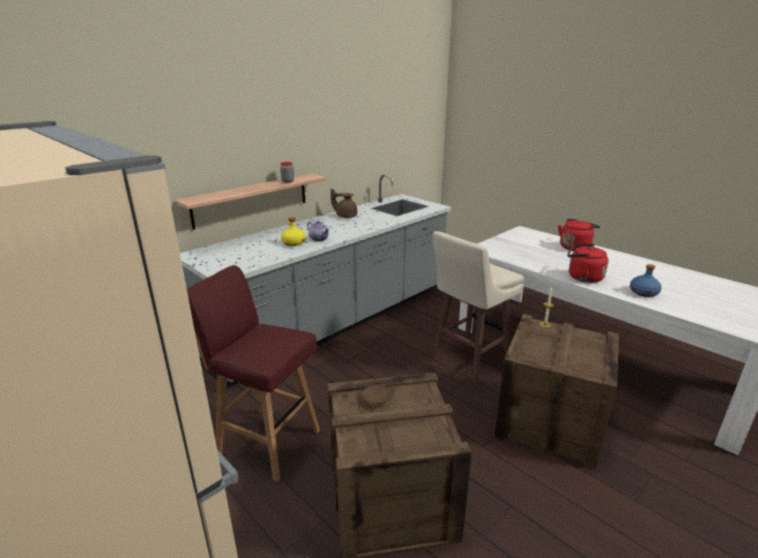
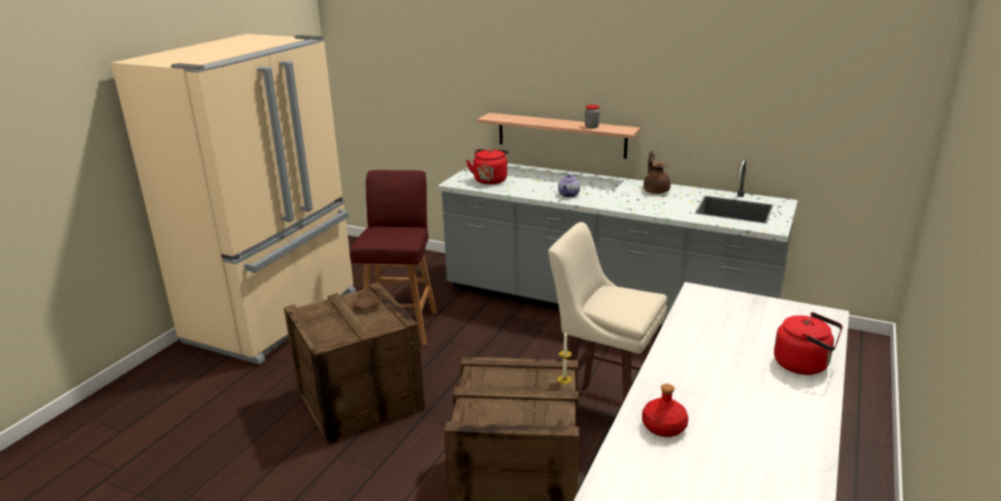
camera: 70 degrees right, 0 degrees up
(293, 243) = (546, 188): yellow bottle -> none
(582, 277) = (672, 373): red kettle -> red kettle (490, 180)
(643, 293) = (663, 427): blue bottle -> red bottle

